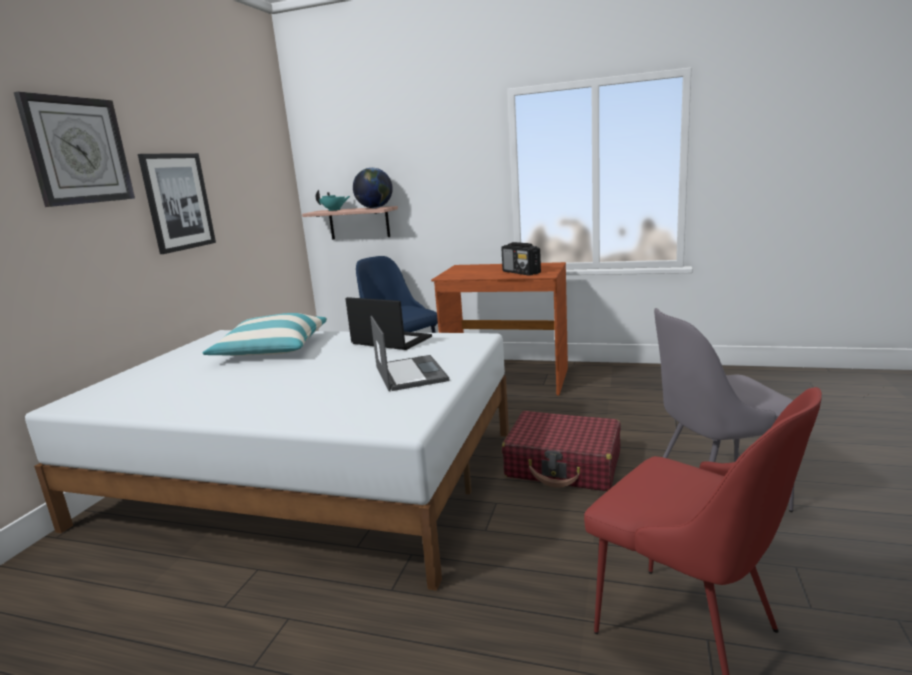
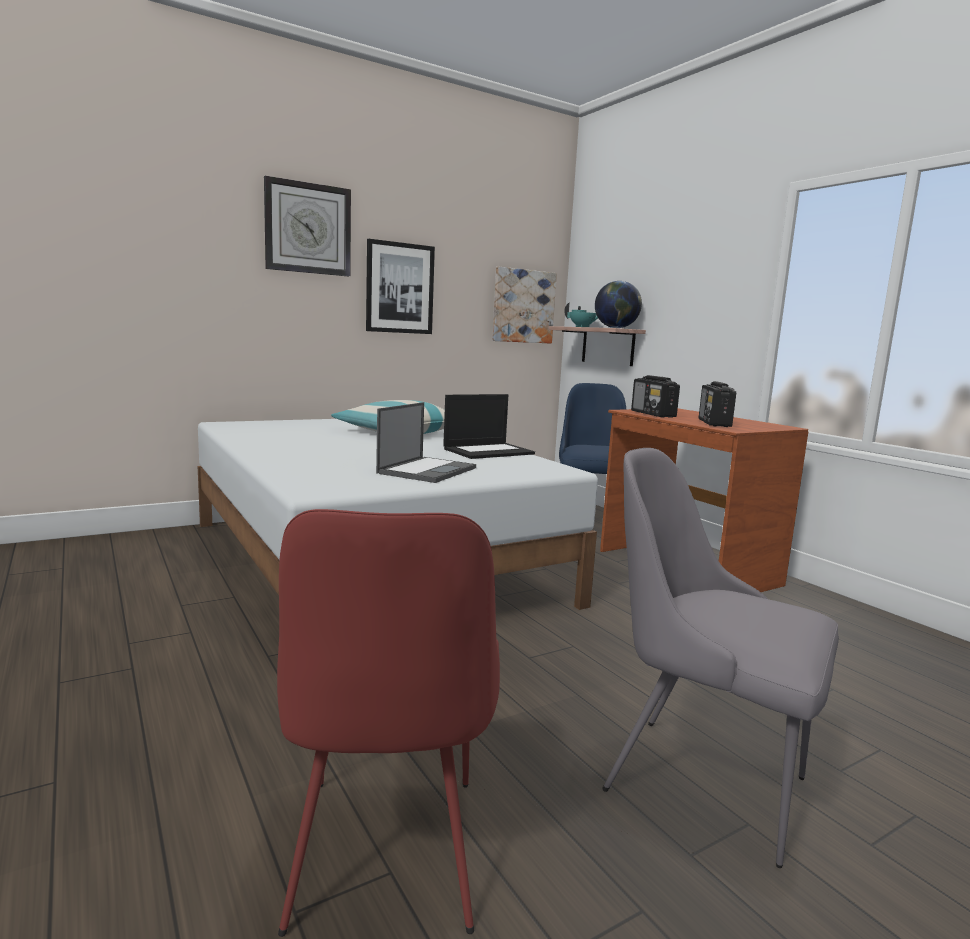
camera: 40 degrees right, 5 degrees down
(272, 198) = (523, 306): none -> picture
(390, 340) = (488, 451): laptop -> laptop turned 75 degrees clockwise
(469, 275) = (653, 414): none -> radio
(564, 465) = (583, 658): red suitcase -> none

